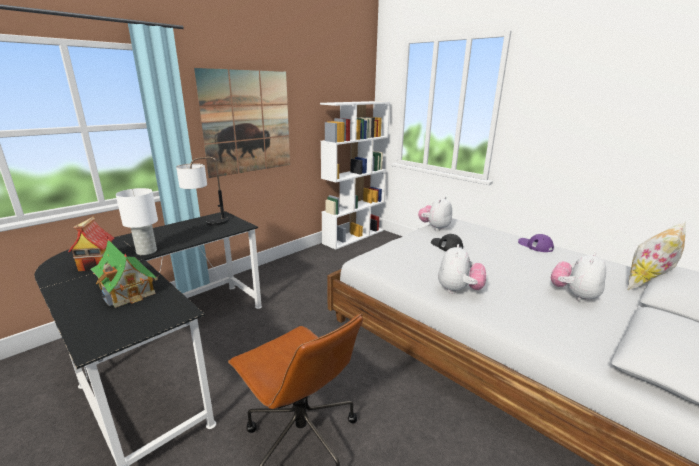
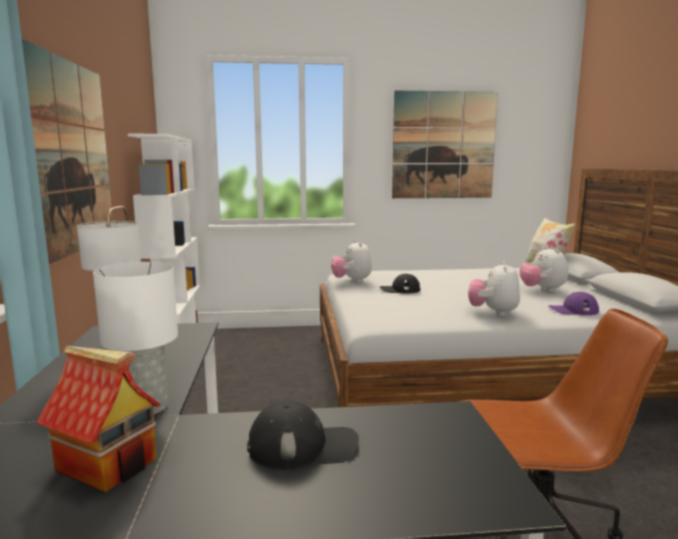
camera: 50 degrees left, 10 degrees down
(127, 289) = (303, 446): toy house -> black cap
(458, 290) = (493, 312): plush toy -> plush toy turned 135 degrees counterclockwise
(535, 245) = (448, 271): purple cap -> purple cap (573, 310)
(596, 118) = (443, 145): none -> picture

